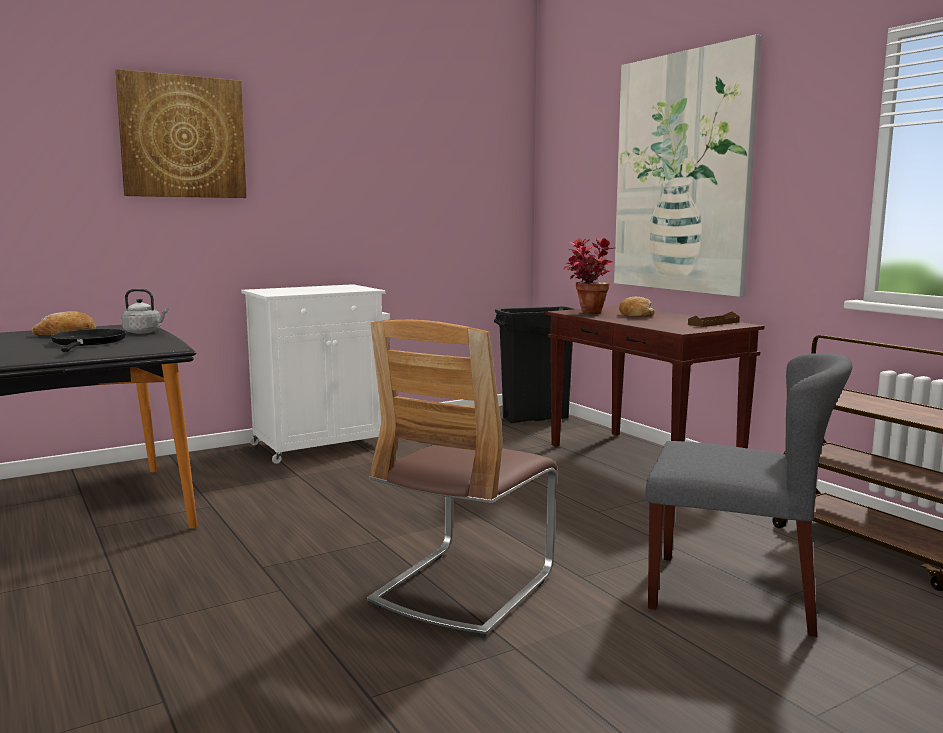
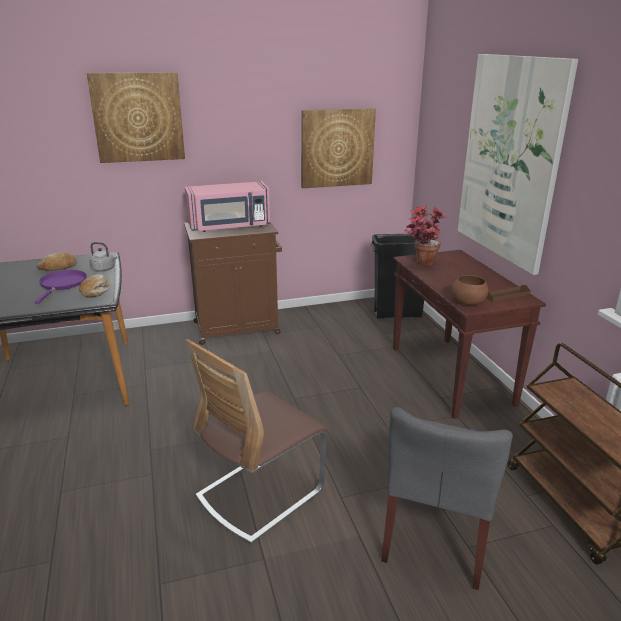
camera: 15 degrees right, 15 degrees up
(88, 343) = (62, 284): black frying pan -> purple frying pan
(312, 289) = (229, 226): none -> pink microwave
(321, 445) = (238, 328): white cabinet -> brown cabinet
(441, 198) = (337, 148): none -> picture
(635, 315) = (455, 272): bread -> bread (96, 291)
(675, 328) = (468, 303): none -> brown bowl
(734, 593) = (437, 534): grey chair -> grey chair turned 75 degrees clockwise

